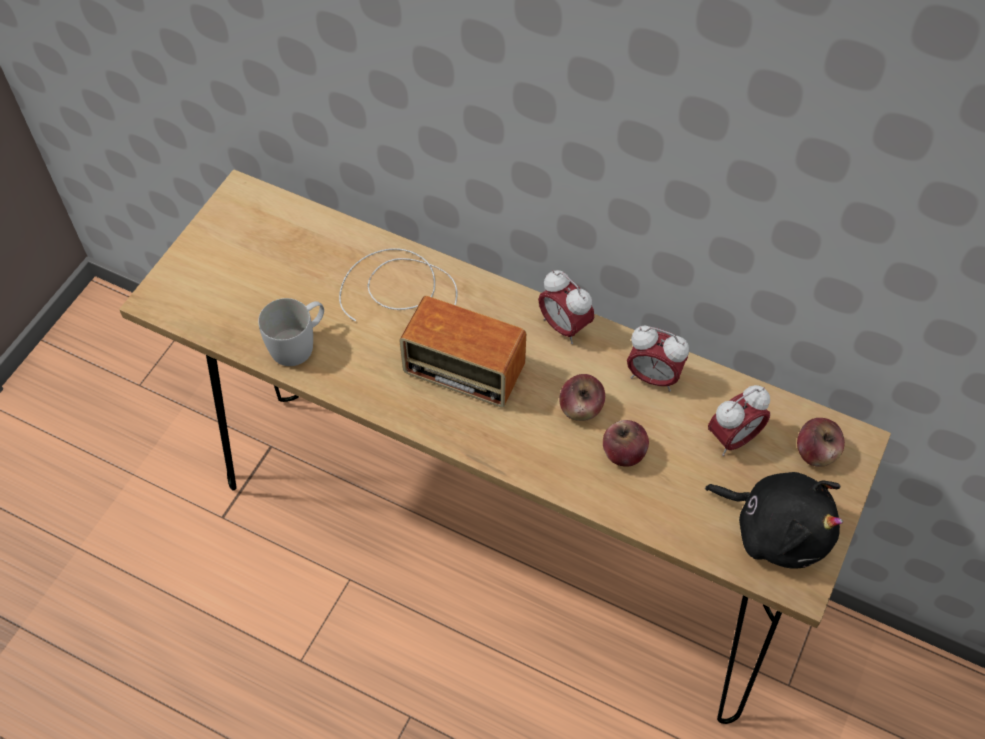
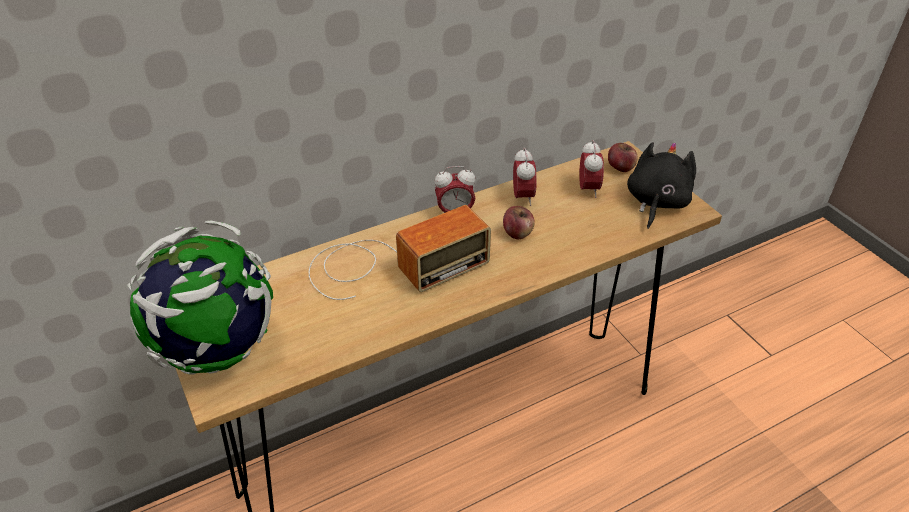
camera: 55 degrees left, 15 degrees down
(209, 262) = (217, 351): none -> globe
(299, 343) = (341, 334): white mug -> none
(623, 453) = (562, 231): apple -> none
(653, 377) = (522, 197): alarm clock -> alarm clock turned 60 degrees counterclockwise
(776, 529) = (656, 202): black plush toy -> black plush toy turned 45 degrees counterclockwise

